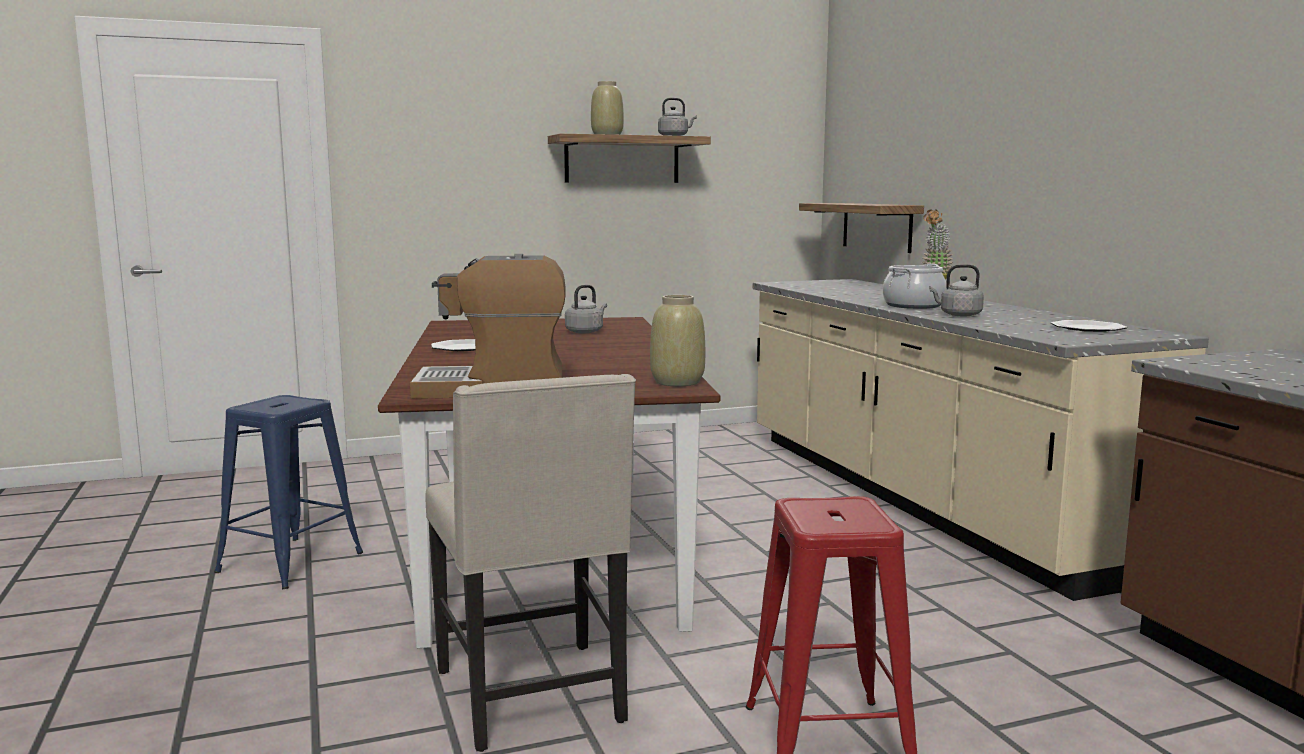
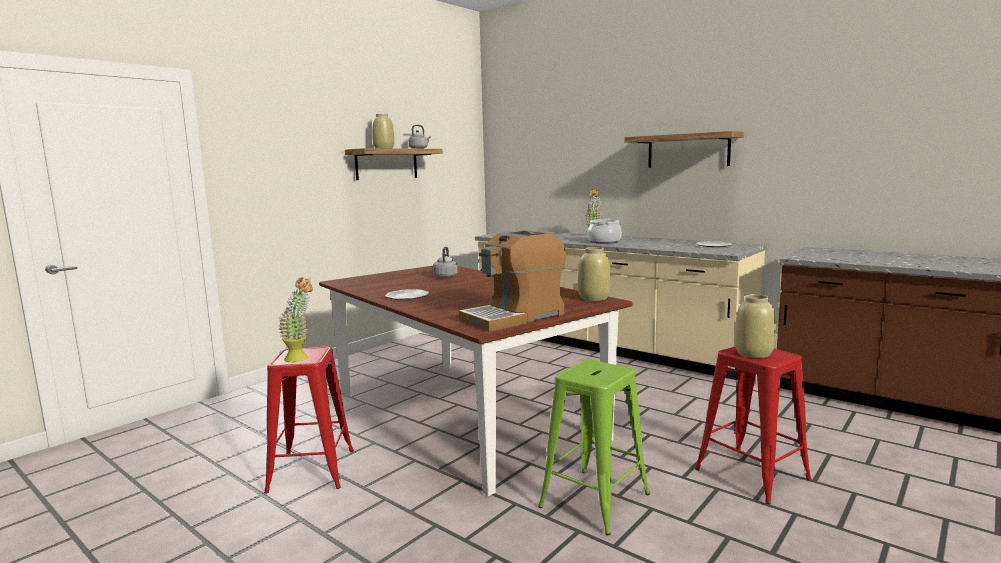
camera: 30 degrees left, 0 degrees up
(268, 408) = (301, 359): none -> potted plant
(289, 563) = (311, 471): blue stool -> red stool
(534, 697) = (595, 500): beige chair -> green stool
(823, 512) = (753, 353): none -> beige vase
(877, 226) = (533, 199): shelf -> shelf (688, 151)
(958, 315) = (641, 244): grey kettle -> none

